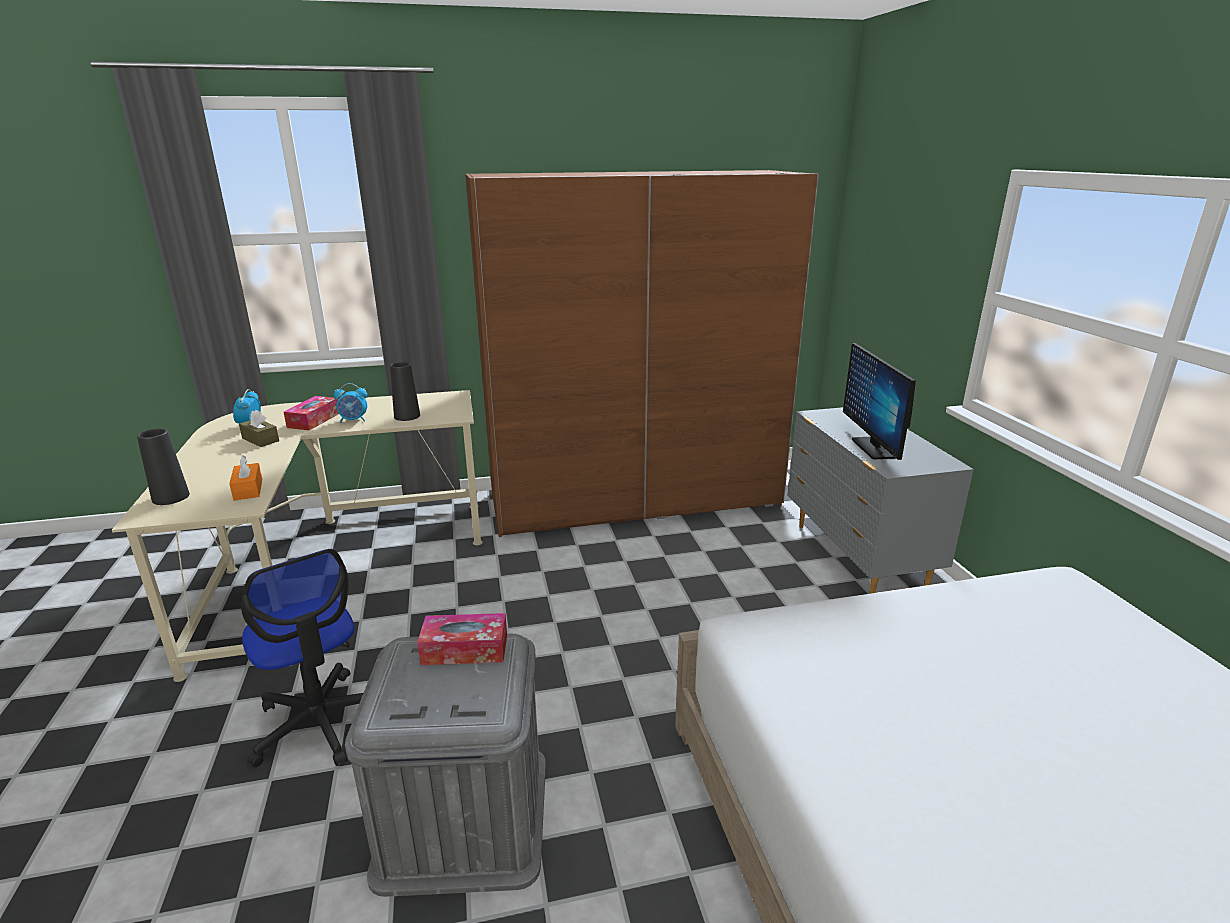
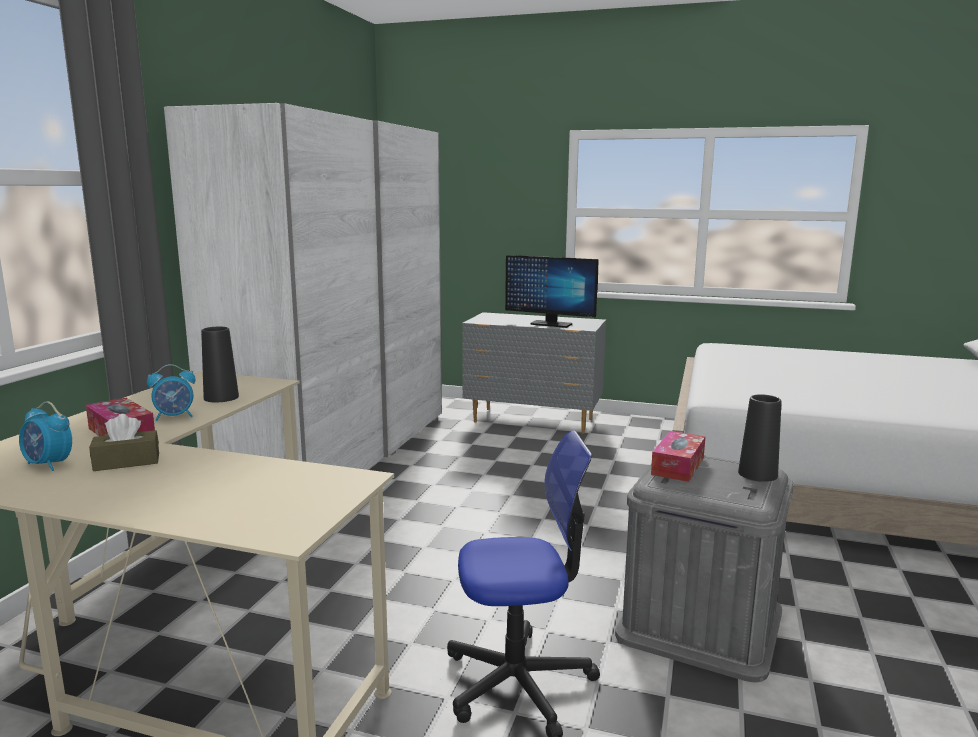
camera: 60 degrees left, 10 degrees down
(171, 497) = (244, 518): black vase -> black vase (757, 474)
(248, 489) = (303, 476): orange tissue box -> none
(354, 420) = (175, 417): alarm clock -> alarm clock turned 45 degrees clockwise
(635, 499) = (341, 455): brown wardrobe -> white wardrobe

